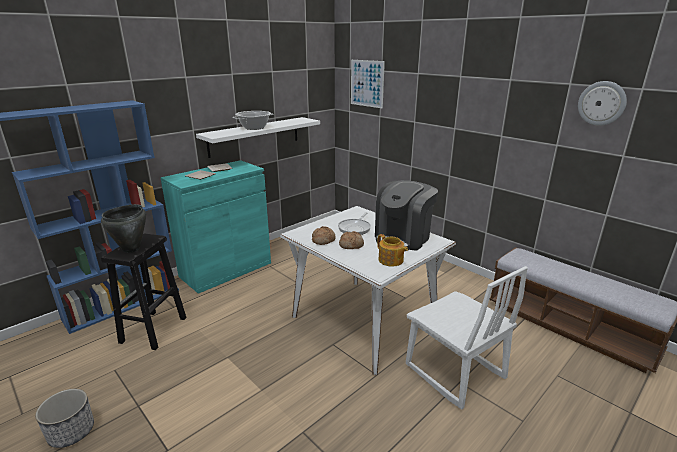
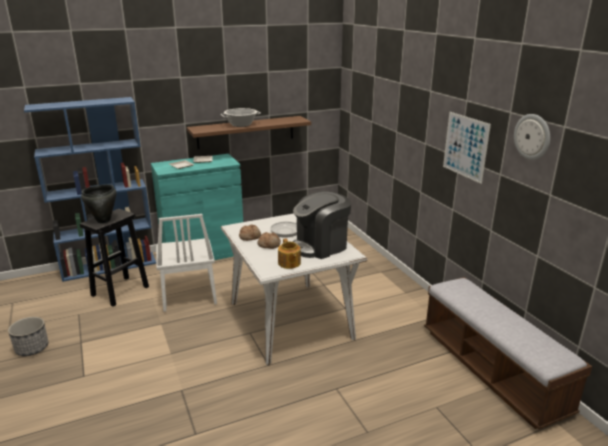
camera: 20 degrees right, 0 degrees up
(255, 136) = (246, 132): white shelf -> brown shelf
(367, 83) = (363, 87): picture -> picture (465, 146)
(454, 372) = (338, 380): white chair -> white chair (188, 295)

